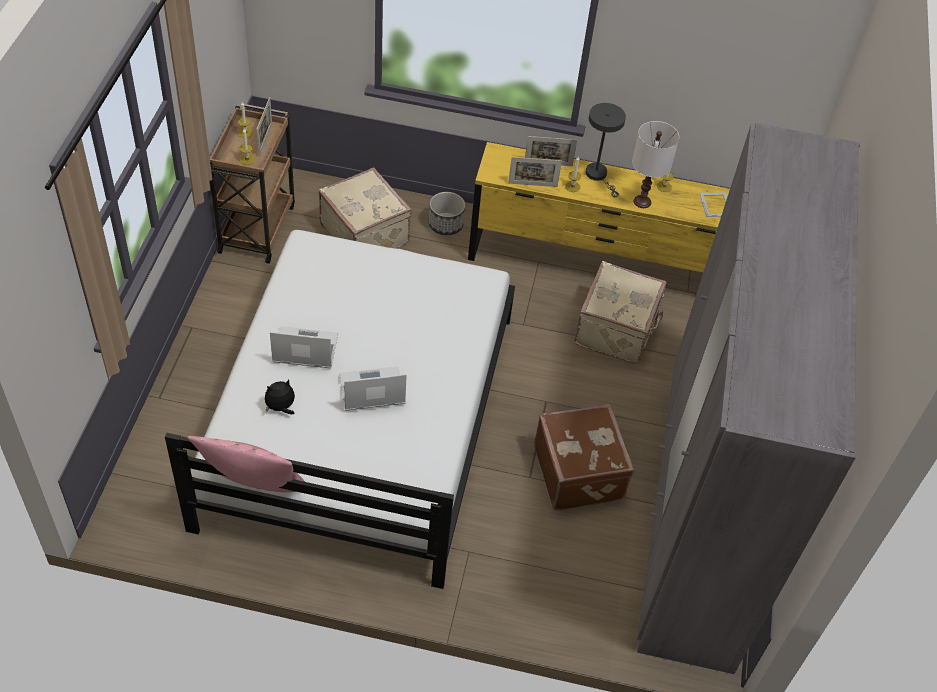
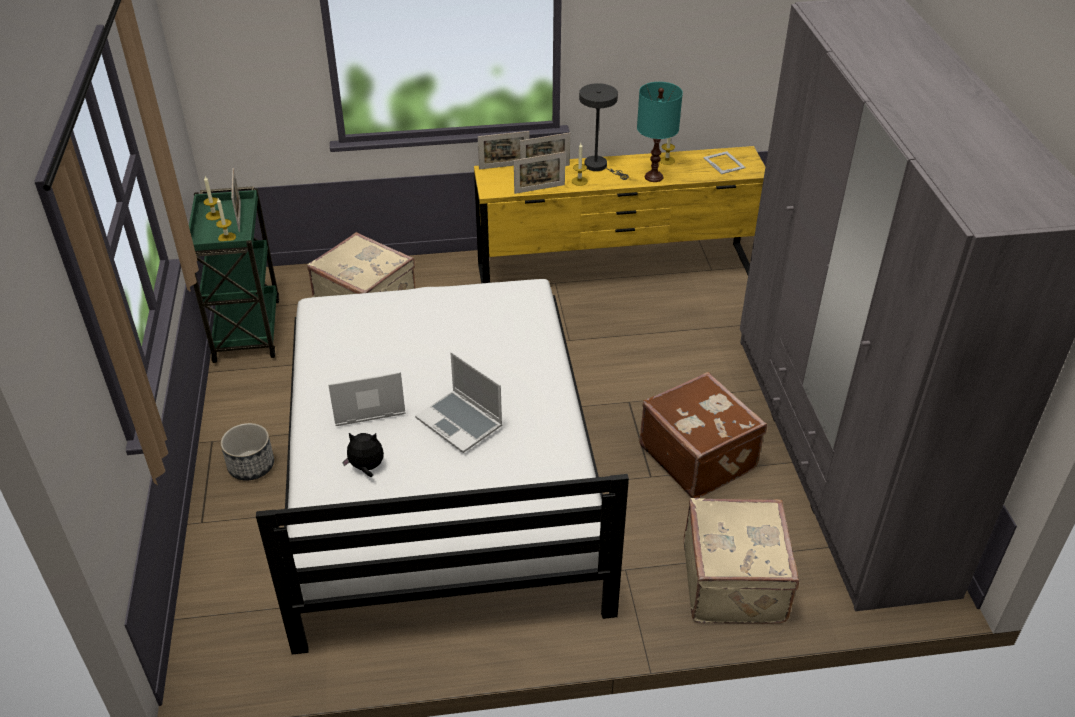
camera: 15 degrees left, 10 degrees down
(254, 487) = (373, 558): pink pillow -> none
(257, 227) = (247, 328): brown cart -> green cart
(281, 407) = (366, 468): plush toy -> plush toy turned 45 degrees clockwise
(371, 391) = (460, 422): laptop -> laptop turned 105 degrees counterclockwise
(445, 224) = (445, 275): planter -> planter (251, 466)
(513, 150) = (504, 166): none -> picture frame
(617, 330) = (664, 319): beige suitcase -> beige suitcase (735, 582)
(642, 202) = (653, 177): white table lamp -> turquoise table lamp

